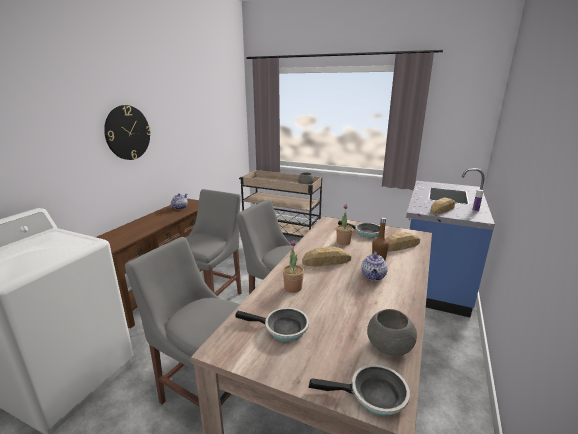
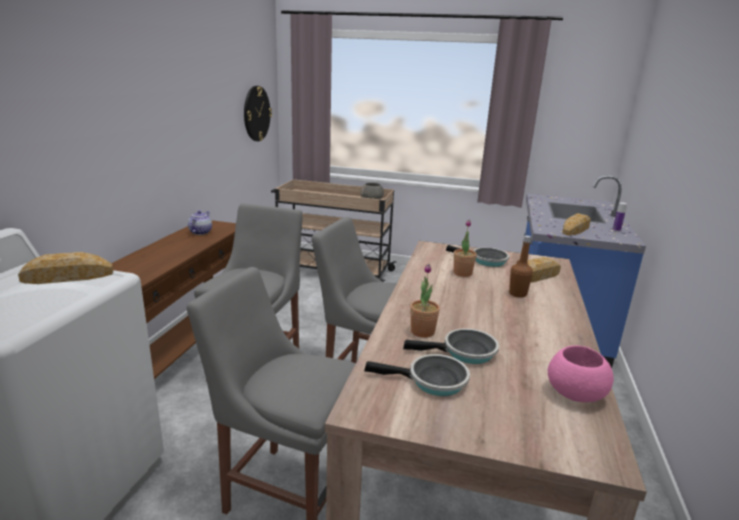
camera: 10 degrees left, 0 degrees up
(127, 133) = (128, 115): wall clock -> wall clock (256, 113)
(326, 261) = (451, 297): bread -> bread (67, 276)
(373, 276) = (520, 314): teapot -> none
(373, 395) = (580, 449): frying pan -> frying pan (464, 352)
(388, 346) = (574, 393): grey bowl -> pink bowl

